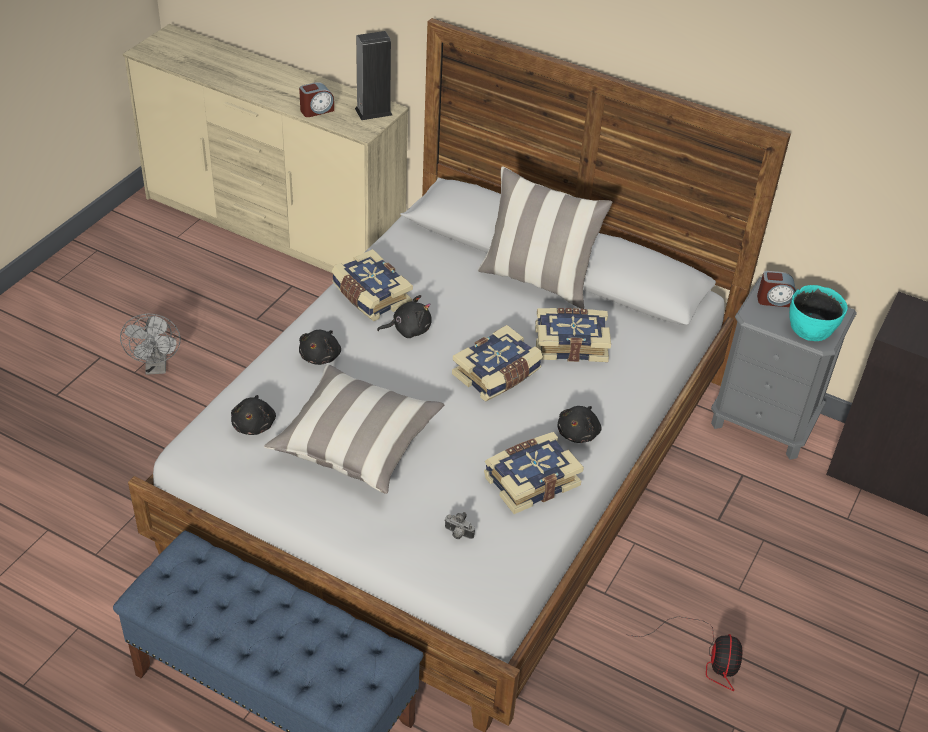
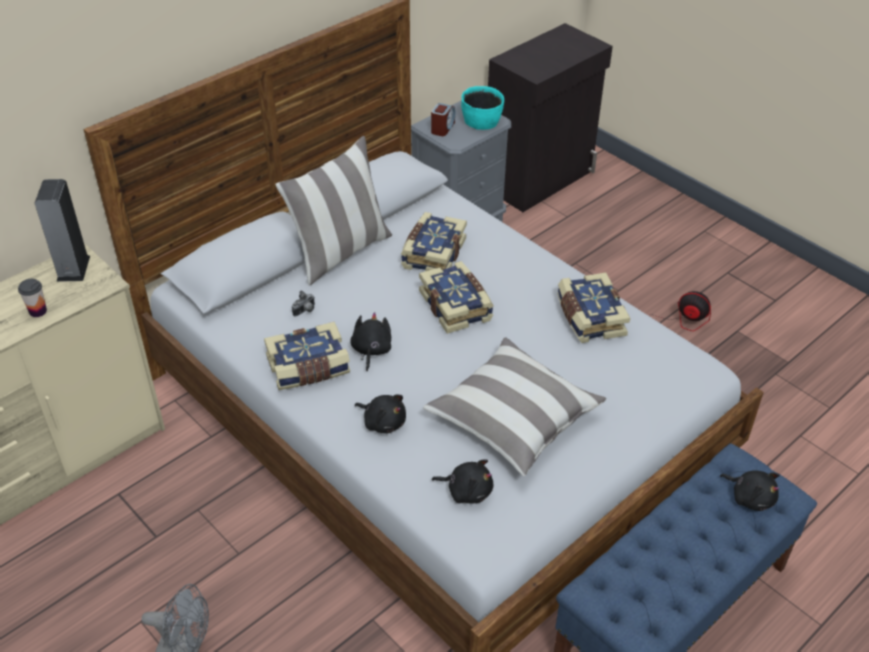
camera: 70 degrees left, 0 degrees up
(316, 110) = (38, 311): alarm clock -> cup
(457, 534) = (640, 375): camera -> camera (305, 311)
(578, 433) = (542, 277): black plush toy -> black plush toy (750, 497)

